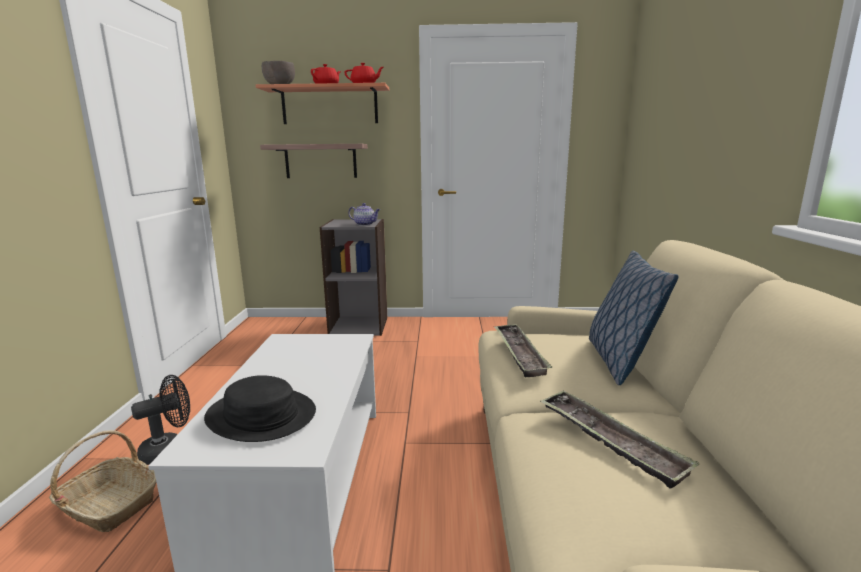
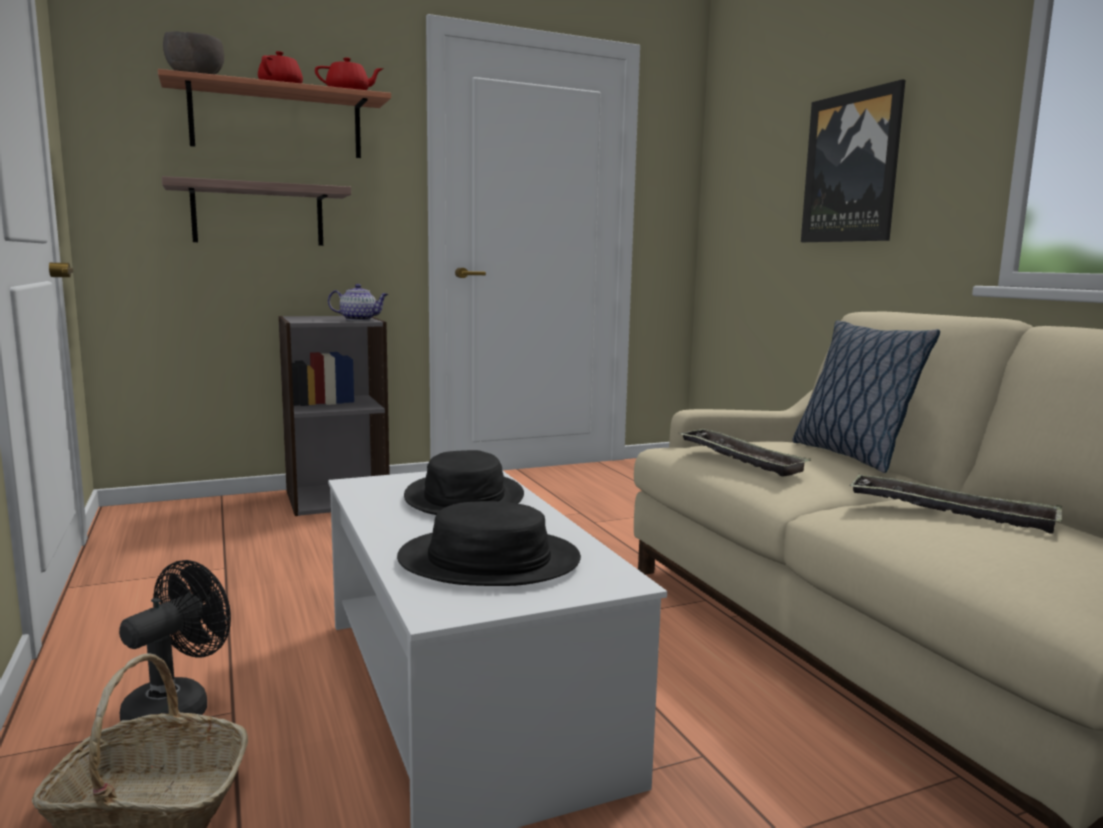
camera: 25 degrees left, 5 degrees down
(319, 359) = (465, 497): none -> black hat
(710, 113) = (852, 168): none -> picture

